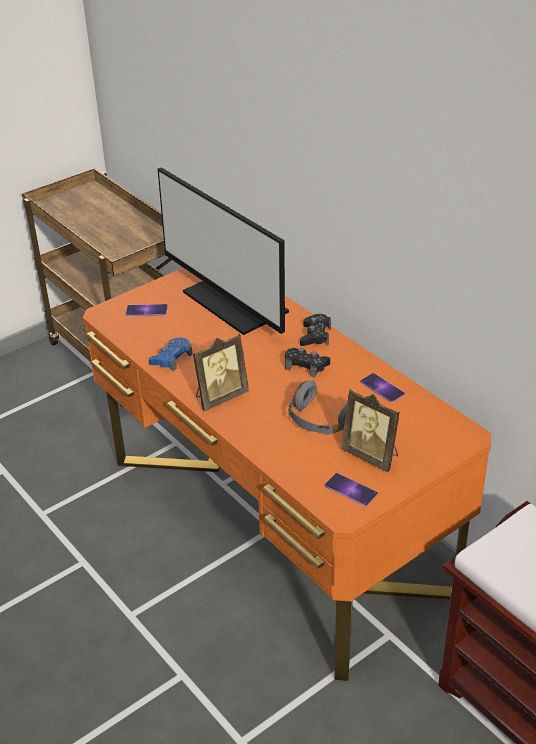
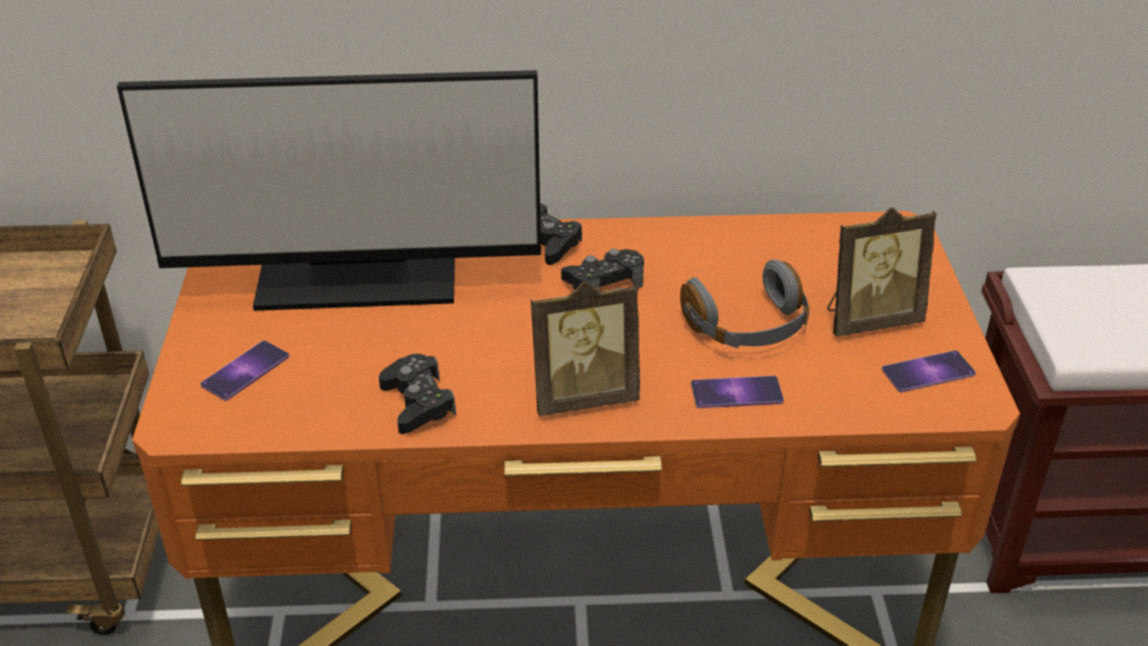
camera: 55 degrees left, 0 degrees up
(171, 358) = (418, 402): blue game controller -> black game controller
(220, 397) = (583, 396): picture frame -> picture frame turned 75 degrees clockwise
(382, 388) = (731, 244): phone -> phone (736, 392)

